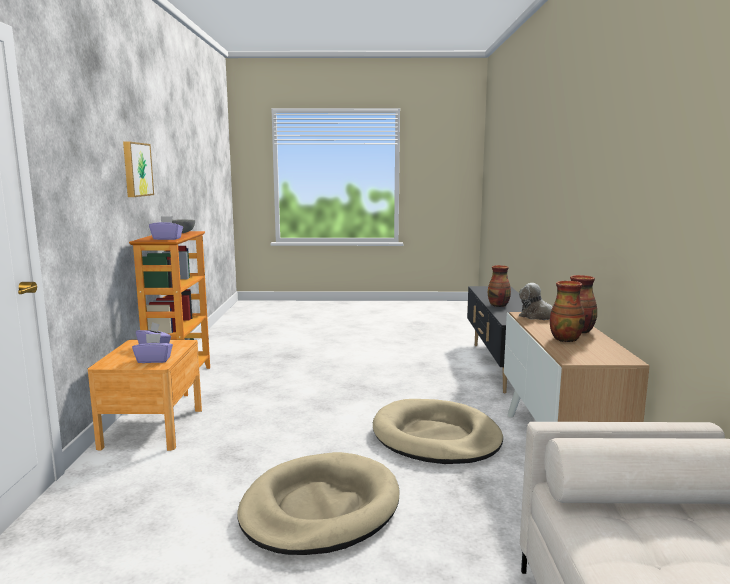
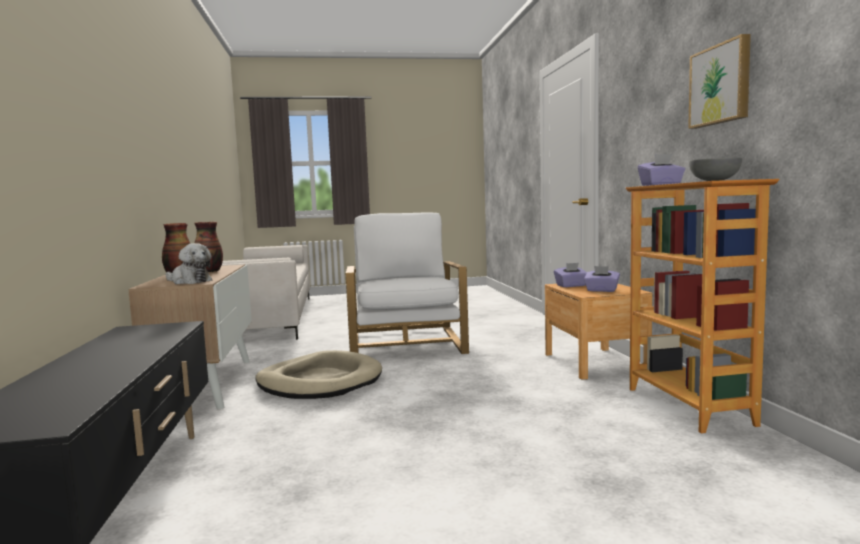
camera: 170 degrees right, 5 degrees down
(320, 508) = (406, 344): beige dog bed -> white armchair
(499, 305) = (137, 352): vase -> none

